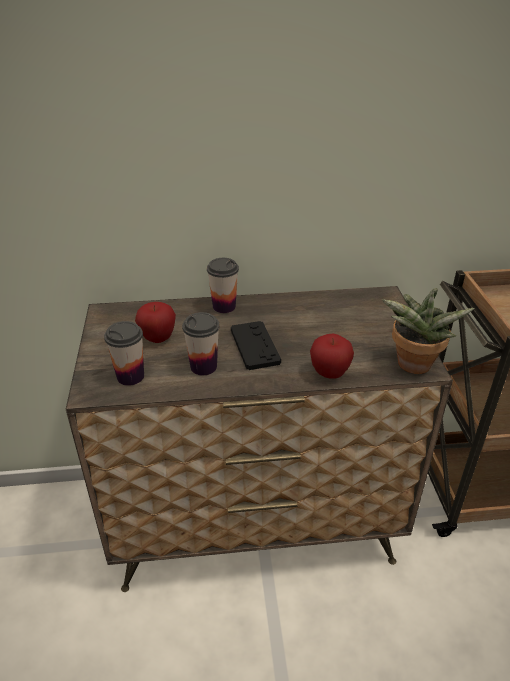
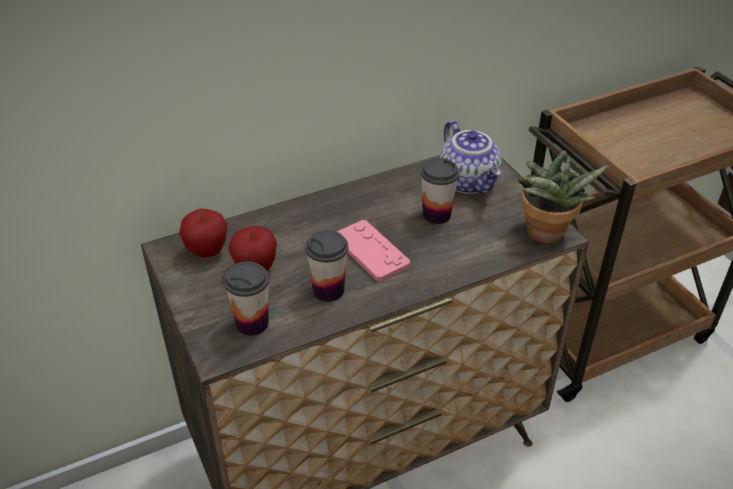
camera: 20 degrees left, 5 degrees up
(224, 306) = (309, 210): cup -> cup (436, 215)
(255, 346) = (371, 251): black game controller -> pink game controller
(329, 374) = (467, 264): apple -> apple (207, 252)
(367, 312) = (469, 182): none -> teapot

